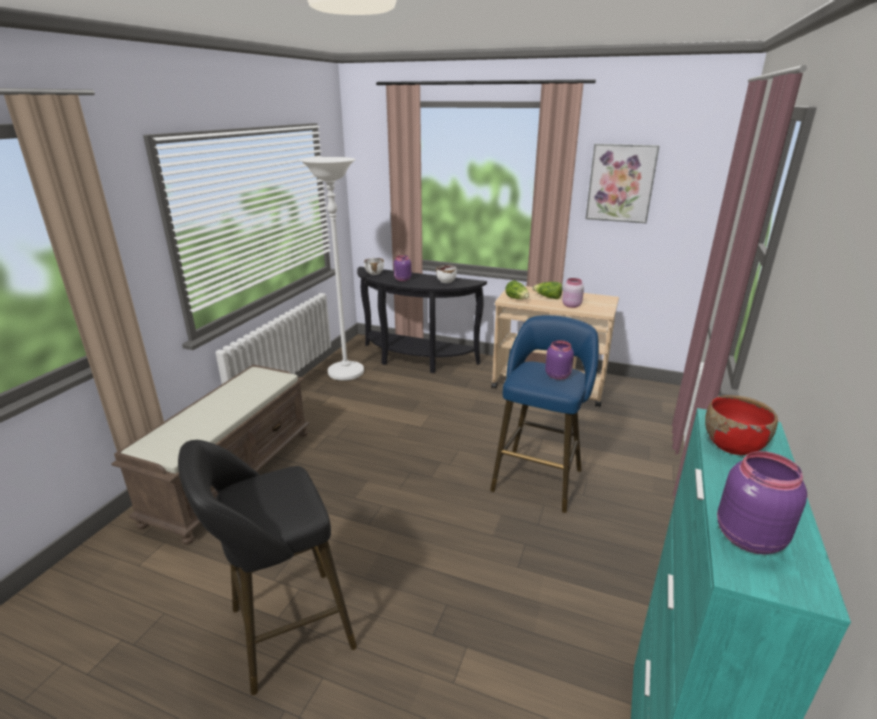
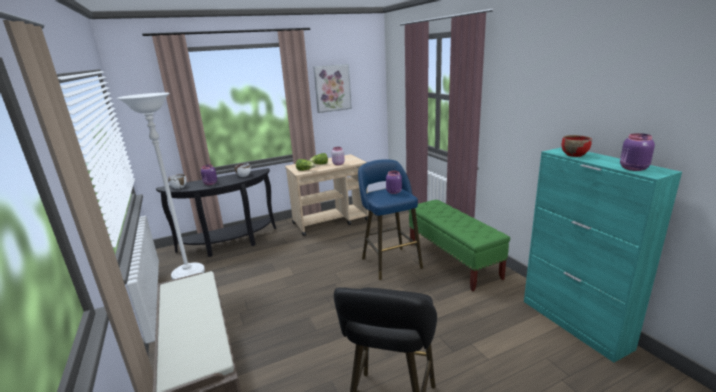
camera: 45 degrees left, 5 degrees down
(626, 532) = (453, 260): none -> green bench

